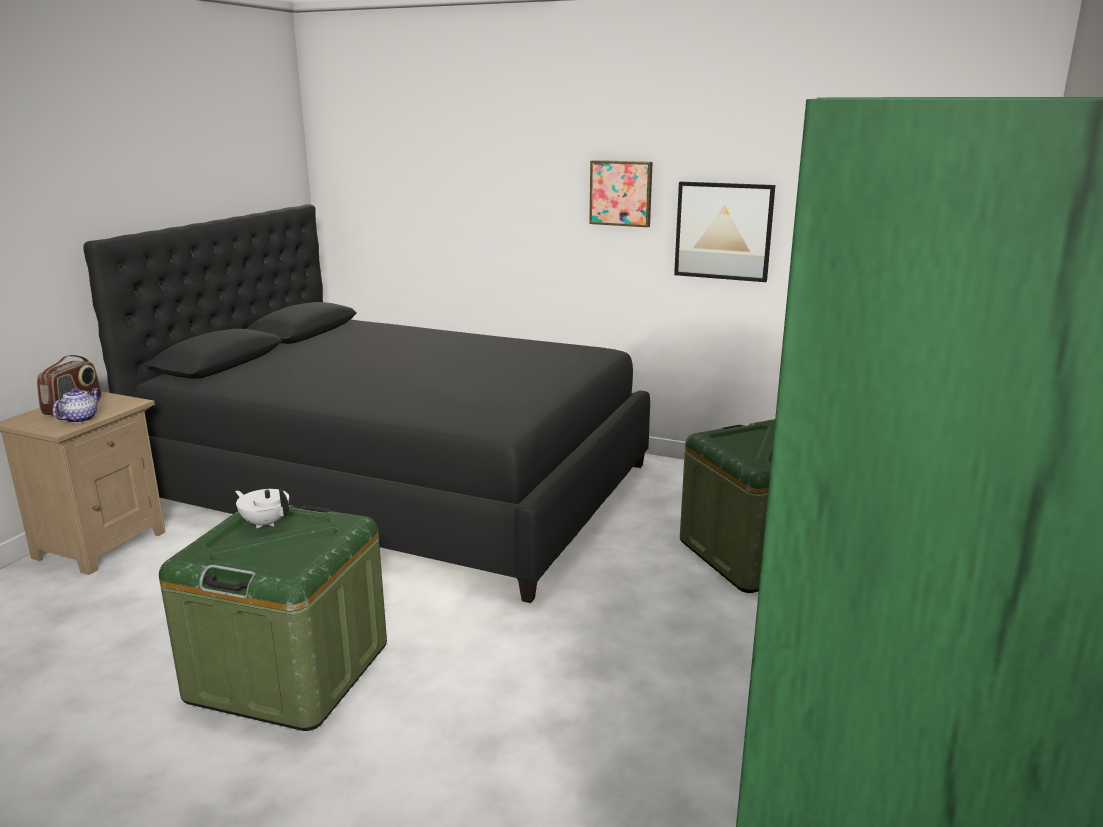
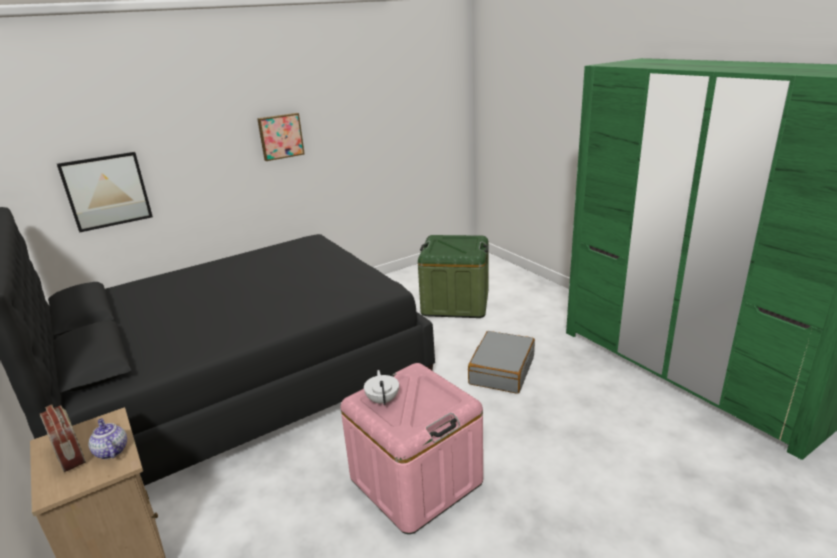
camera: 55 degrees left, 5 degrees up
(265, 523) = (383, 400): white teapot -> white teapot turned 105 degrees clockwise
(289, 671) = (416, 480): green storage box -> pink storage box
(608, 662) = (501, 370): none -> grey suitcase
(723, 231) = (345, 146): picture -> picture (107, 191)

